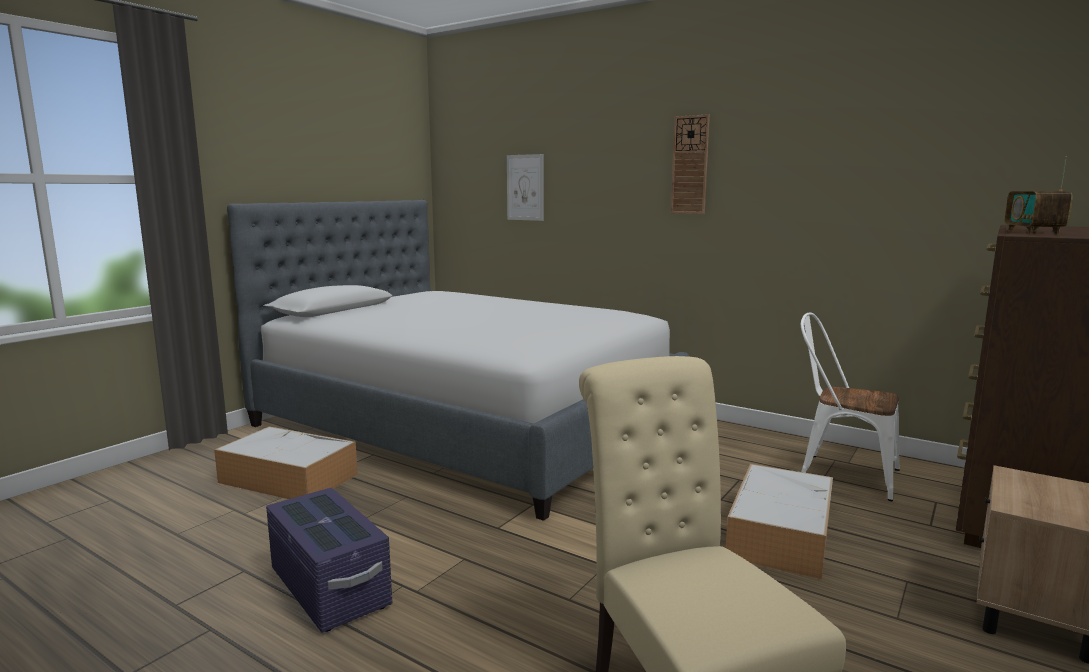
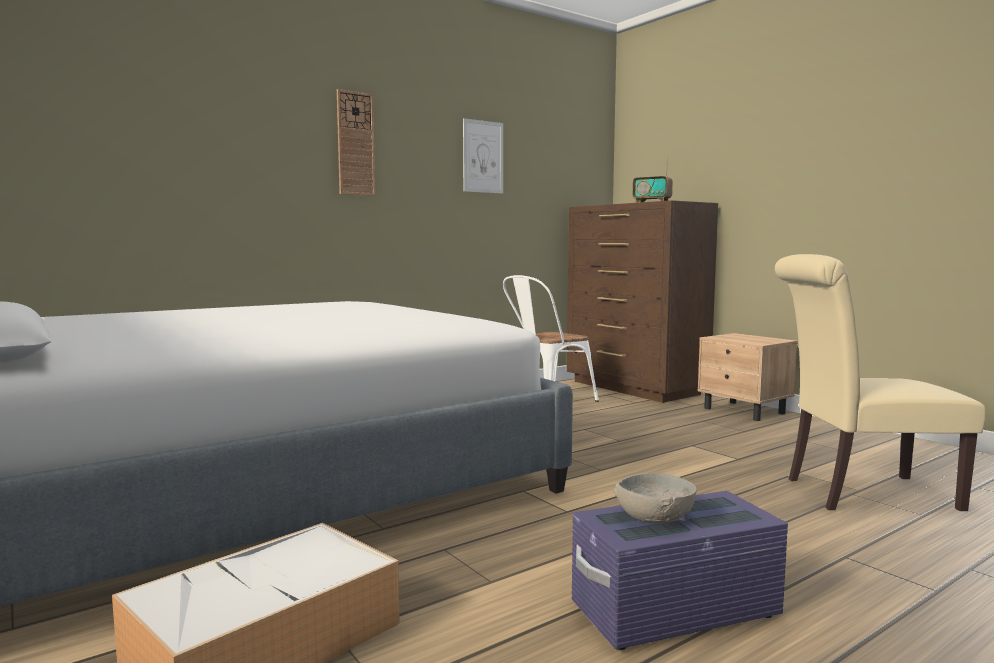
camera: 70 degrees left, 5 degrees down
(322, 512) = (654, 517): none -> grey bowl
(525, 187) = (113, 150): picture -> picture (483, 157)
(780, 533) = (630, 430): storage box -> none

